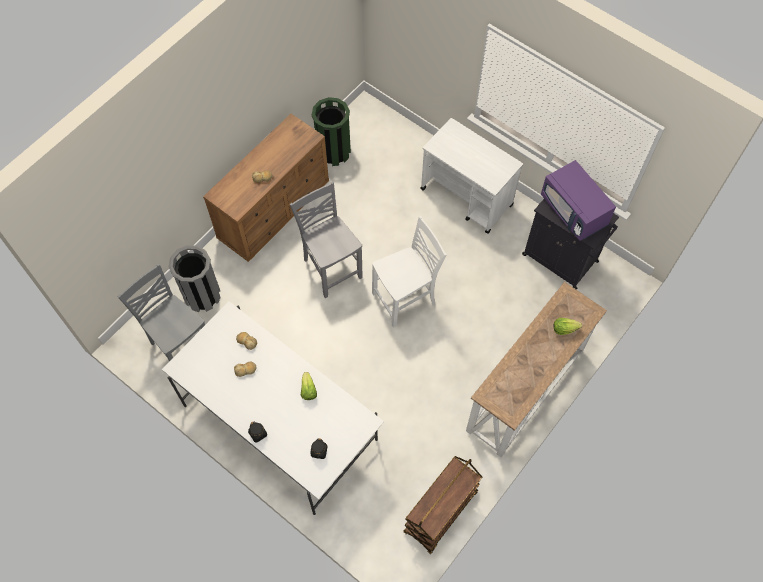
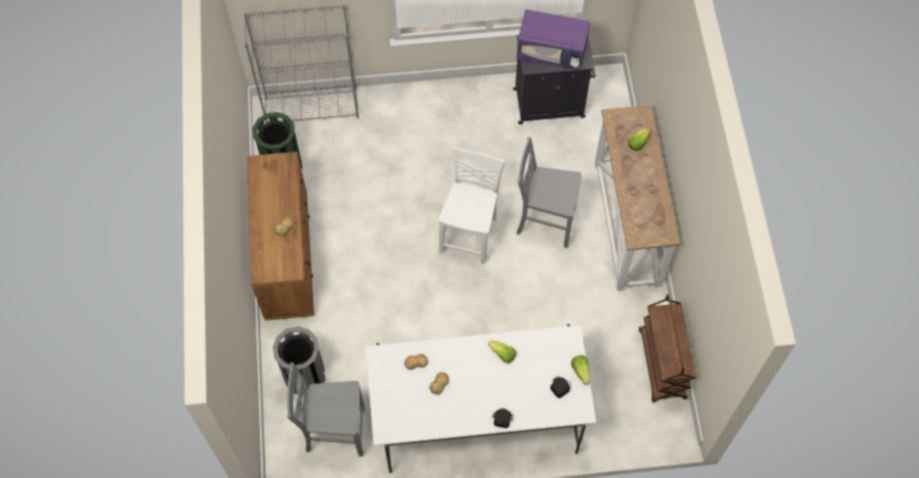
camera: 45 degrees left, 0 degrees up
(331, 268) = (386, 261): grey chair -> grey chair (544, 221)
(348, 453) = (581, 371): none -> lettuce
(394, 128) = (312, 107): none -> grey bookcase
(467, 197) = (431, 115): white cart -> none

